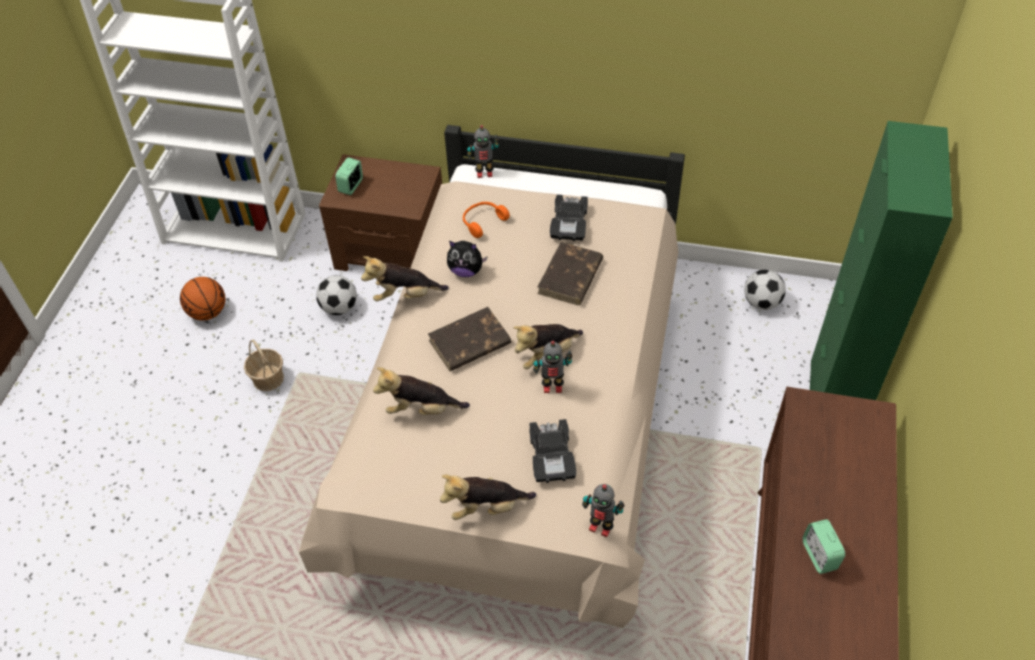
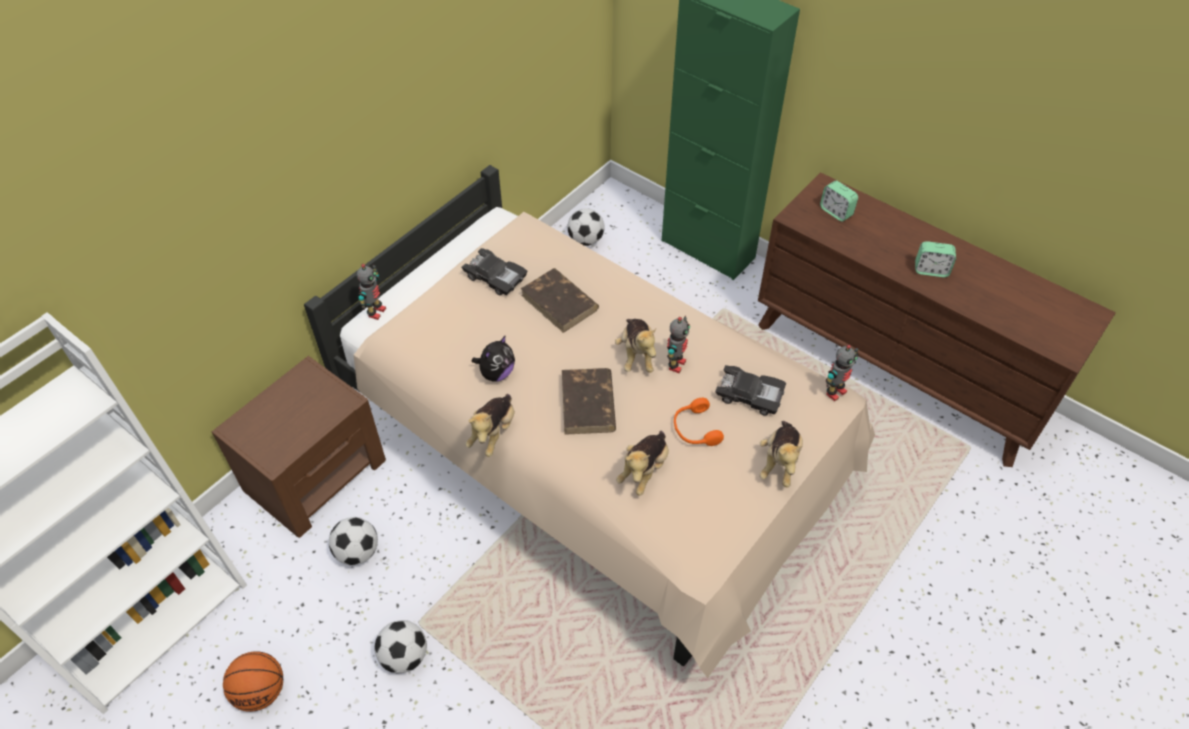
camera: 65 degrees left, 0 degrees up
(268, 378) = (404, 656): basket -> football
(351, 186) = (268, 440): alarm clock -> alarm clock (836, 212)
(483, 222) = (443, 337): orange headphones -> orange headphones (694, 429)

